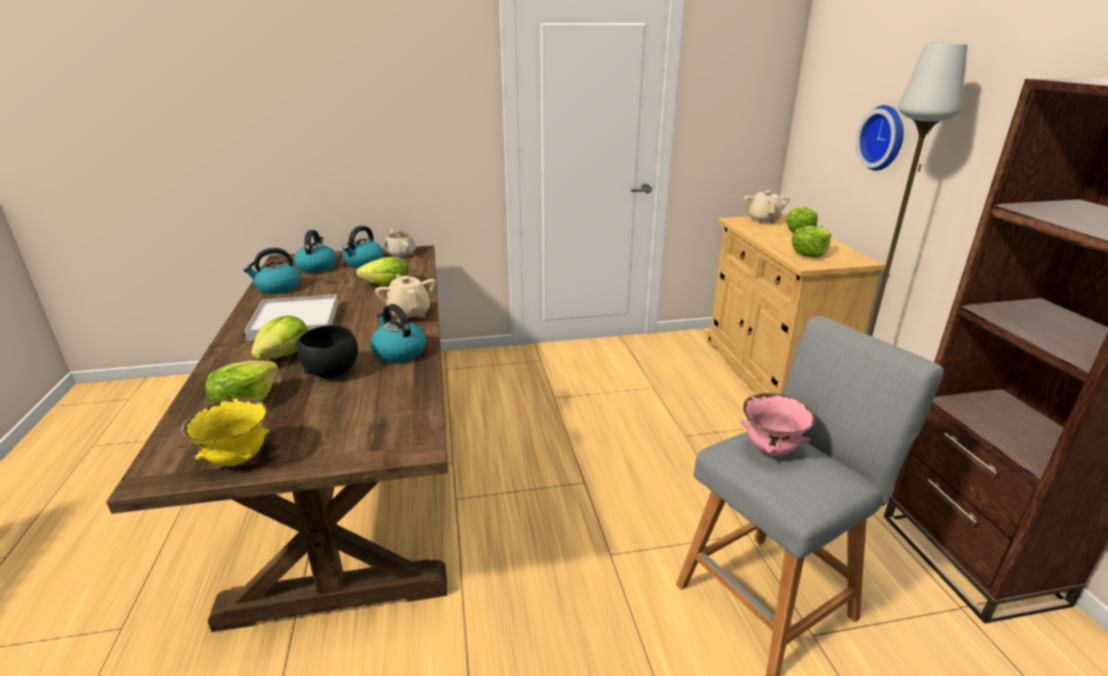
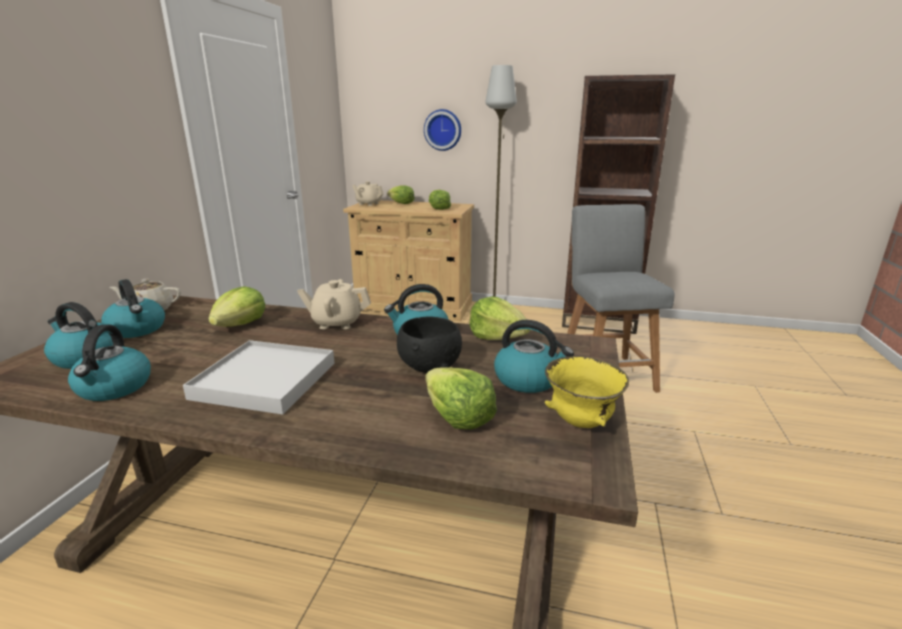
camera: 65 degrees left, 5 degrees down
(284, 355) = (358, 390): lettuce -> lettuce (497, 336)
(318, 421) = (528, 379): none -> kettle
(770, 450) = (613, 277): pink bowl -> none

